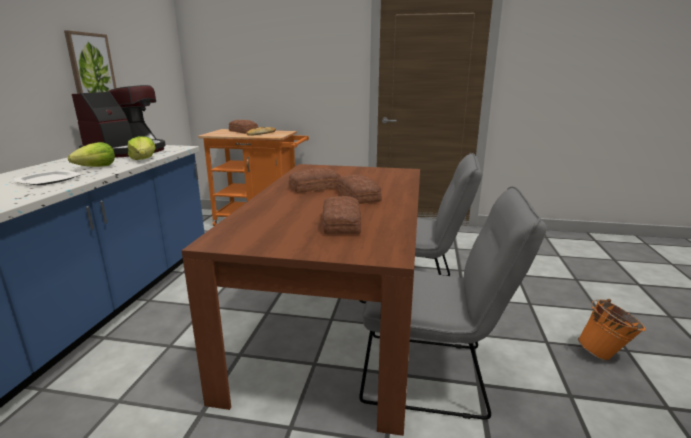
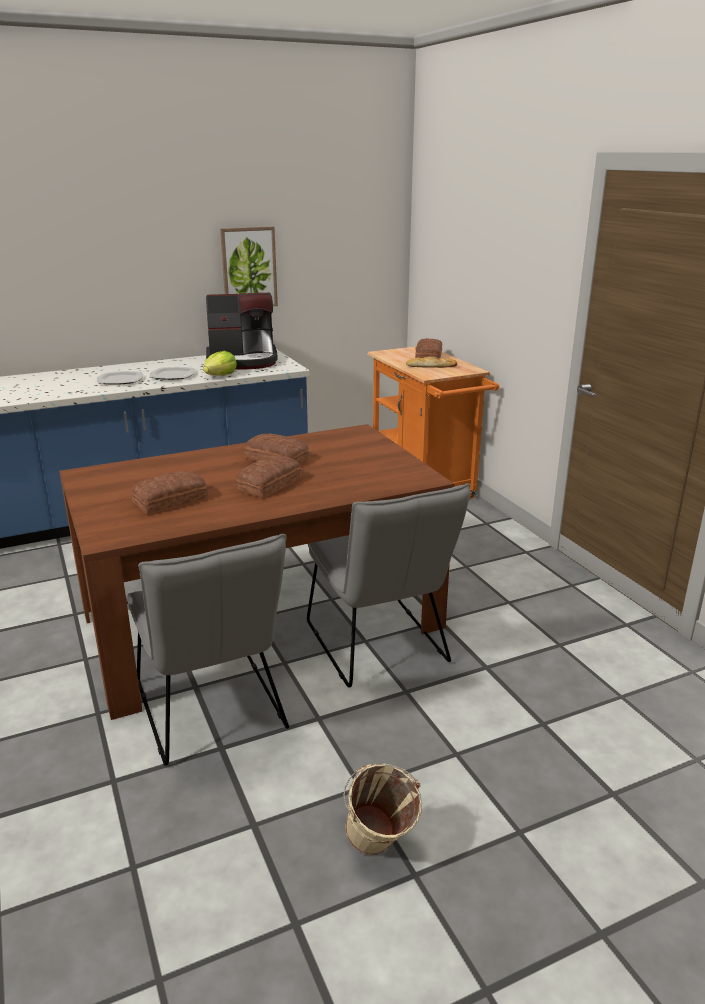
camera: 55 degrees right, 5 degrees up
(96, 167) = (173, 375): lettuce -> plate
(605, 355) = (379, 850): orange bucket -> beige bucket

